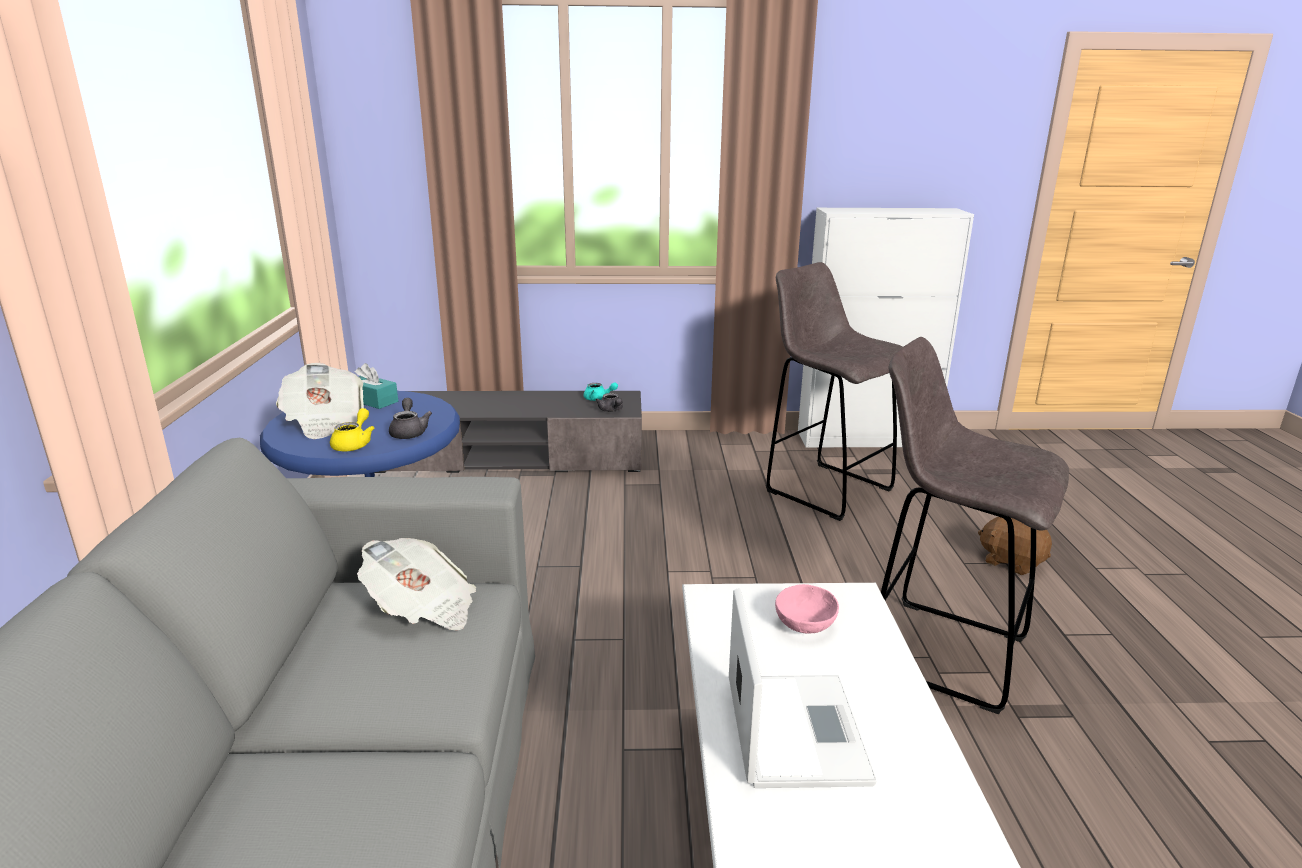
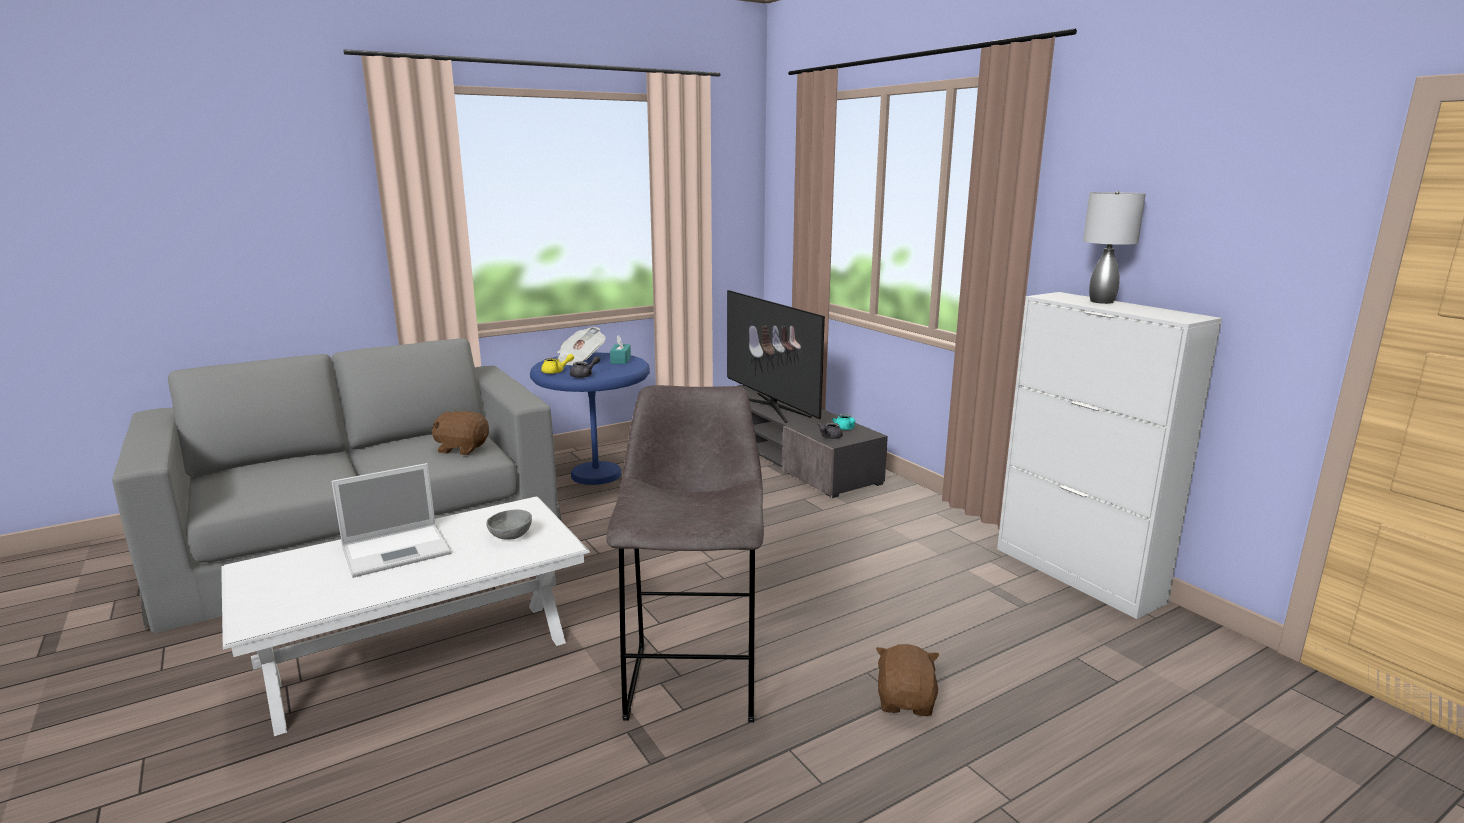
camera: 60 degrees right, 5 degrees down
(423, 609) = (462, 448): newspaper -> brown plush toy
(481, 407) = (771, 407): none -> television
(806, 625) = (510, 536): pink bowl -> grey bowl
(825, 489) = (920, 576): grey stool -> none
(873, 209) = (1101, 301): none -> grey table lamp

